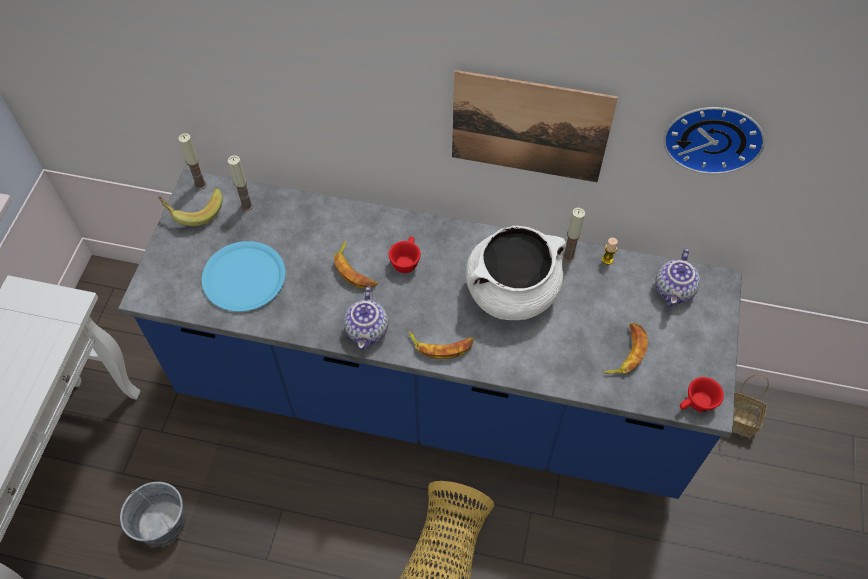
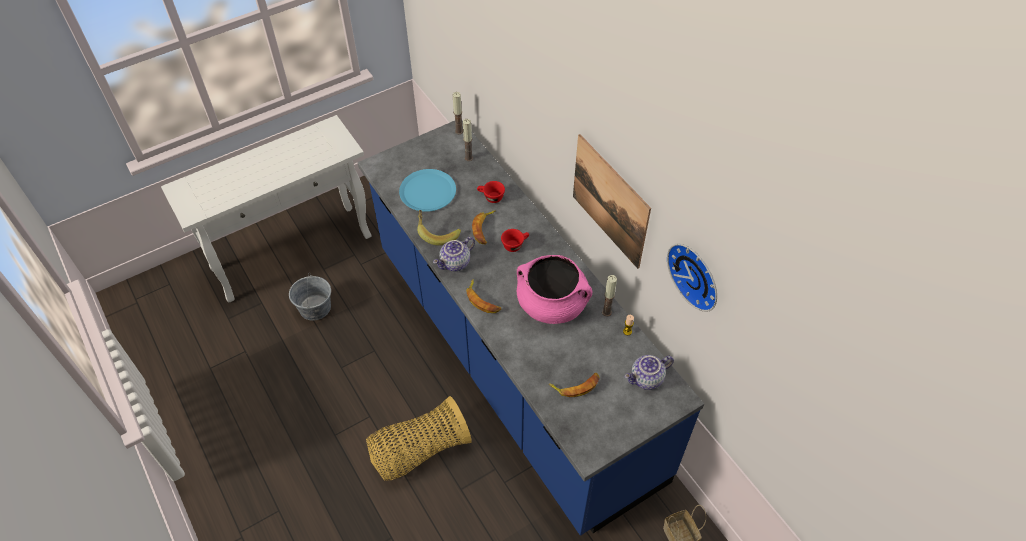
camera: 45 degrees right, 5 degrees down
(194, 210) = (441, 142): banana -> banana (437, 233)
(512, 291) = (552, 304): white cooking pot -> pink cooking pot
(696, 404) = (582, 445): red cup -> red cup (490, 197)

